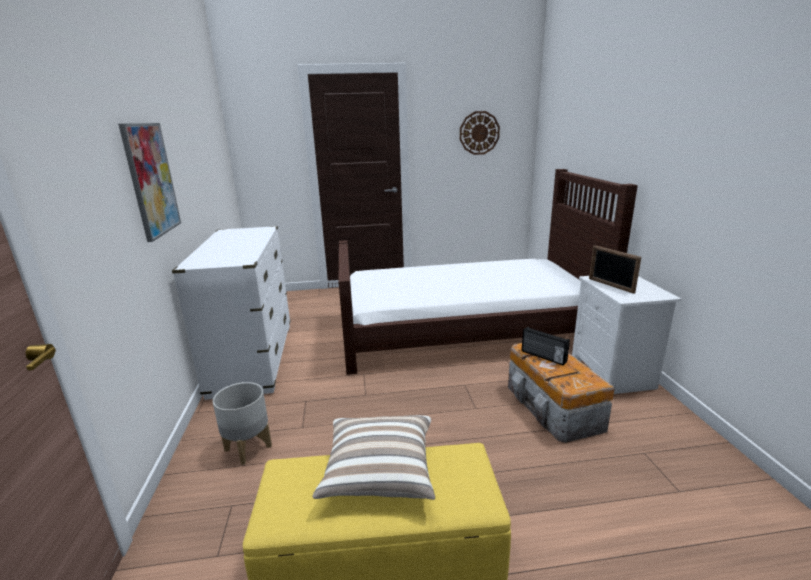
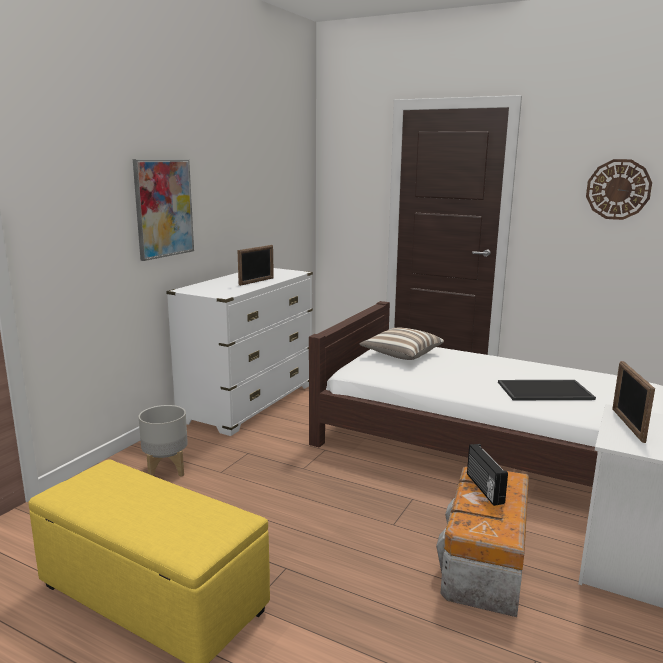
camera: 35 degrees right, 5 degrees down
(247, 243) = (256, 281): none -> picture frame
(379, 472) = (156, 497): pillow -> pillow (401, 355)
(505, 279) = (545, 390): none -> tray

